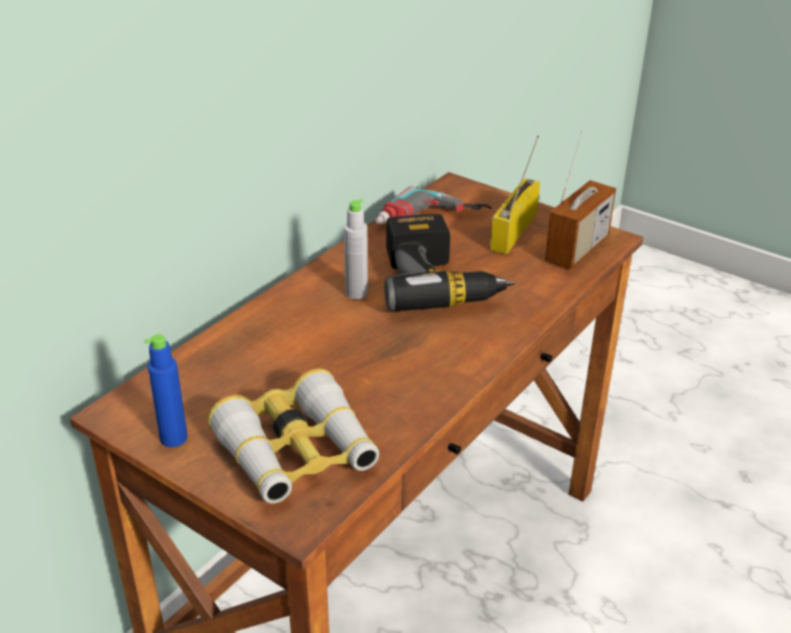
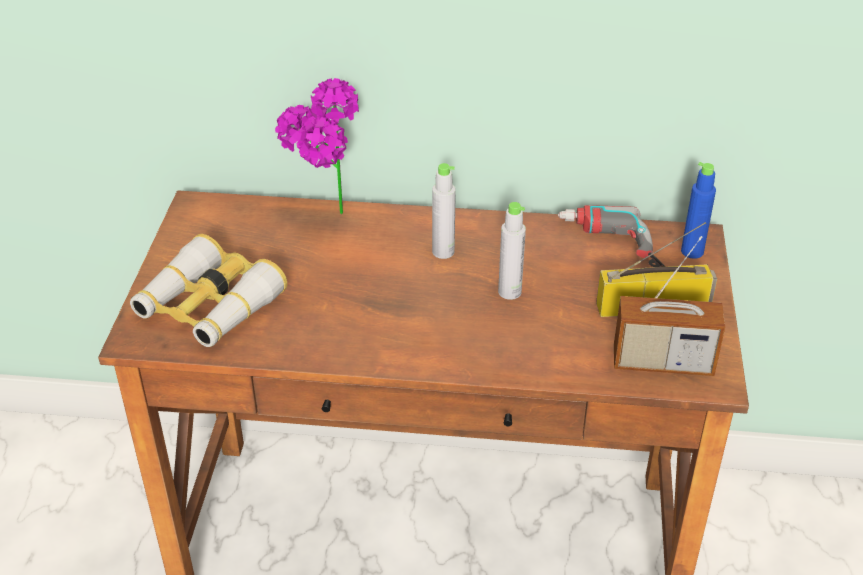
camera: 60 degrees right, 5 degrees up
(173, 438) = (186, 243): blue bottle -> blue bottle (692, 251)
(239, 338) = (325, 220): none -> potted plant
(440, 281) = (509, 292): power drill -> grey bottle

